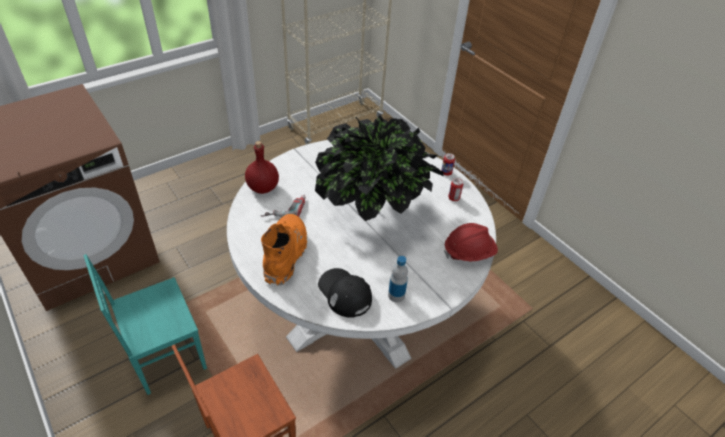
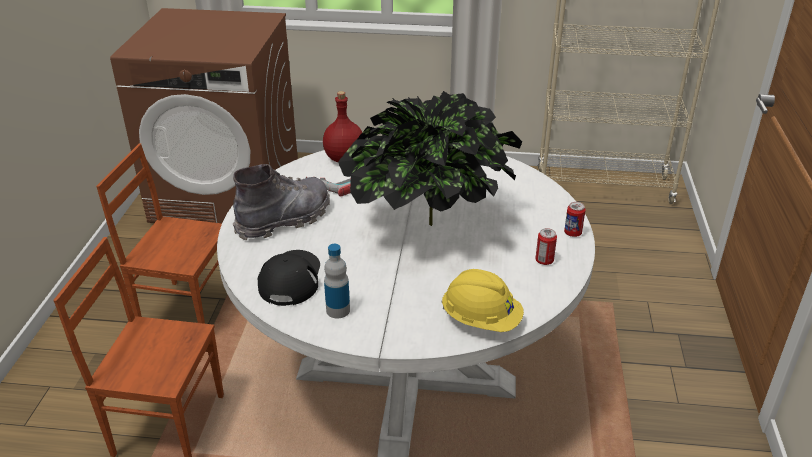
camera: 45 degrees right, 10 degrees down
(165, 355) = (187, 309): turquoise chair -> brown chair
(285, 254) = (285, 219): orange boot -> grey boot
(468, 252) = (481, 320): red hard hat -> yellow hard hat

